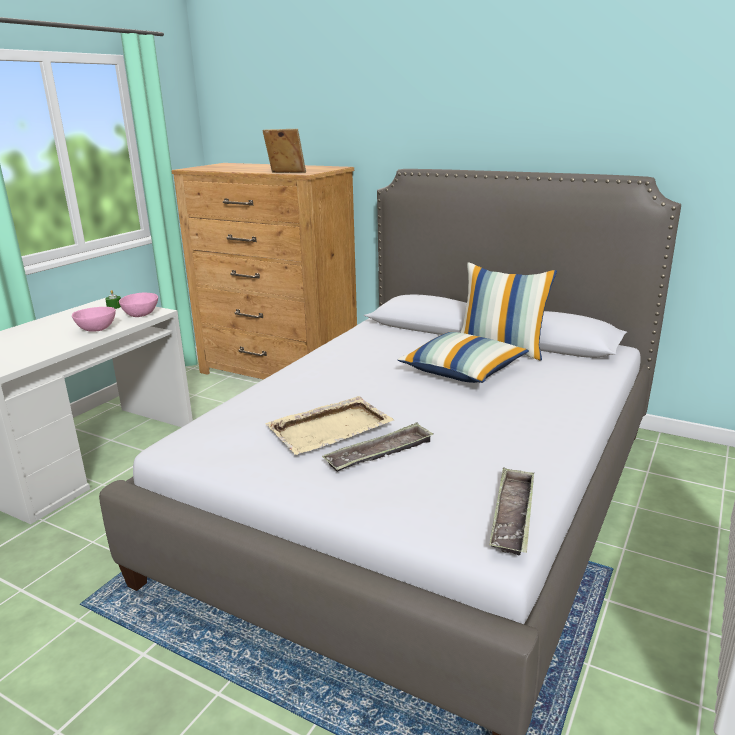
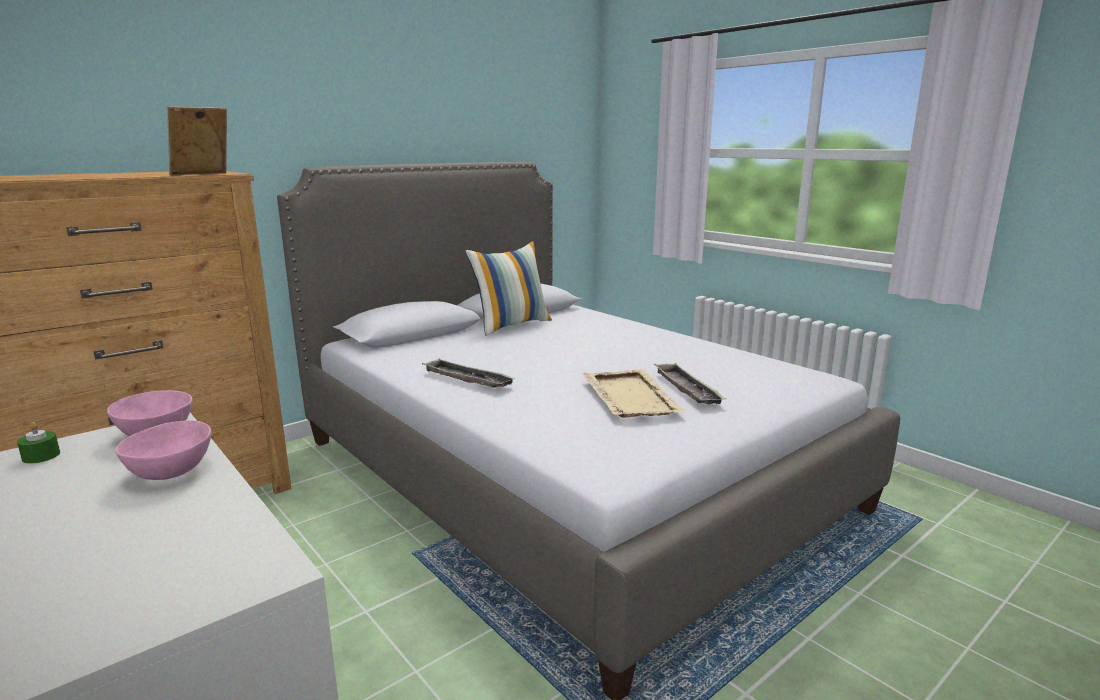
camera: 70 degrees left, 5 degrees down
(463, 371) = (545, 342): pillow -> none
(513, 515) = (793, 369): tray -> tray (467, 379)

